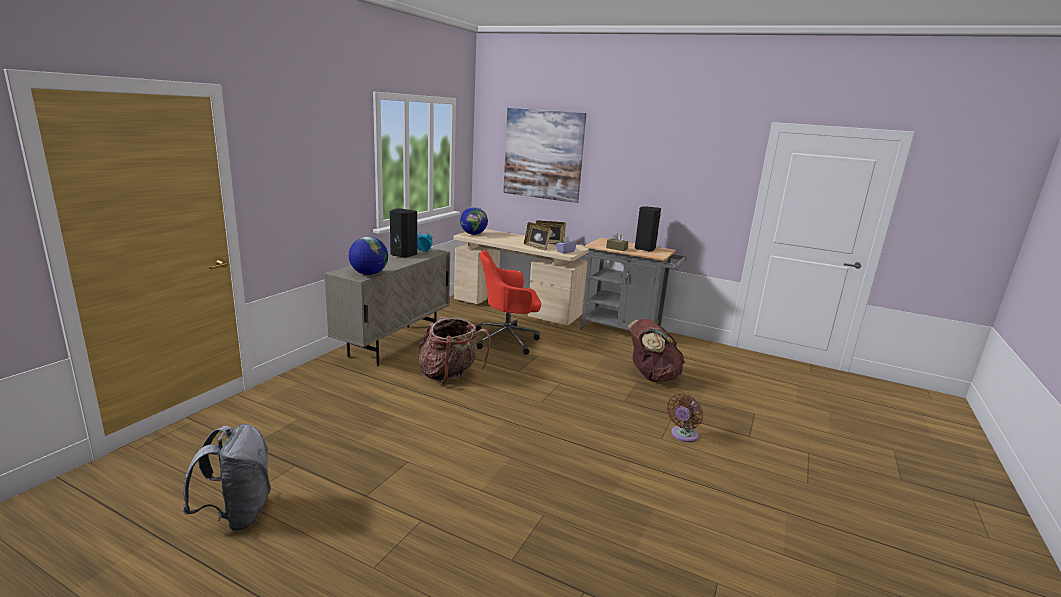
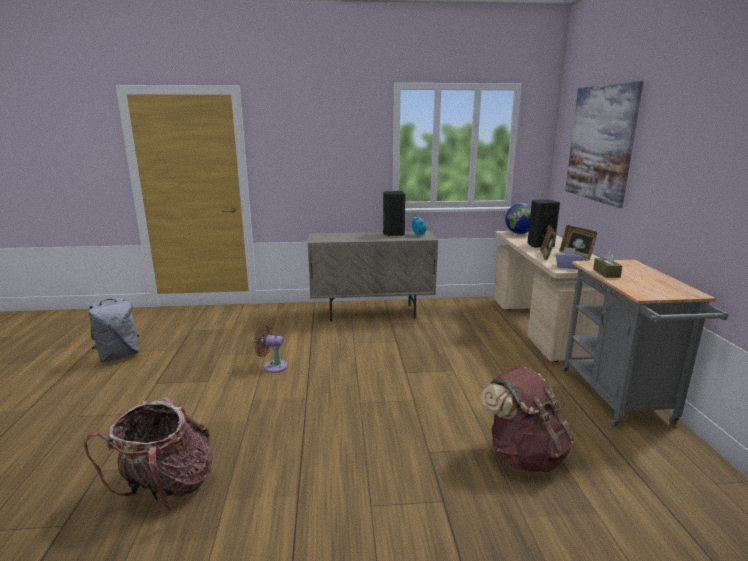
camera: 60 degrees right, 0 degrees up
(368, 274) = (328, 239): globe -> none
(449, 375) = (353, 348): backpack -> backpack (167, 488)
(508, 339) = (461, 346): red office chair -> none
(644, 249) = (654, 284): black speaker -> black speaker (539, 245)
(683, 436) = (397, 524): brown fan -> brown fan (272, 366)

